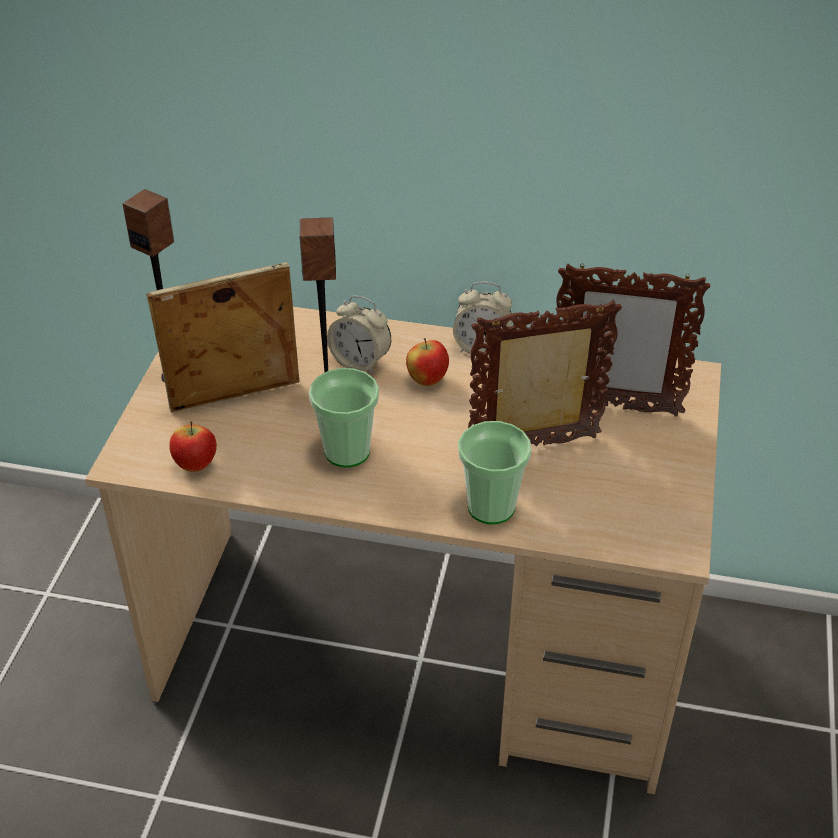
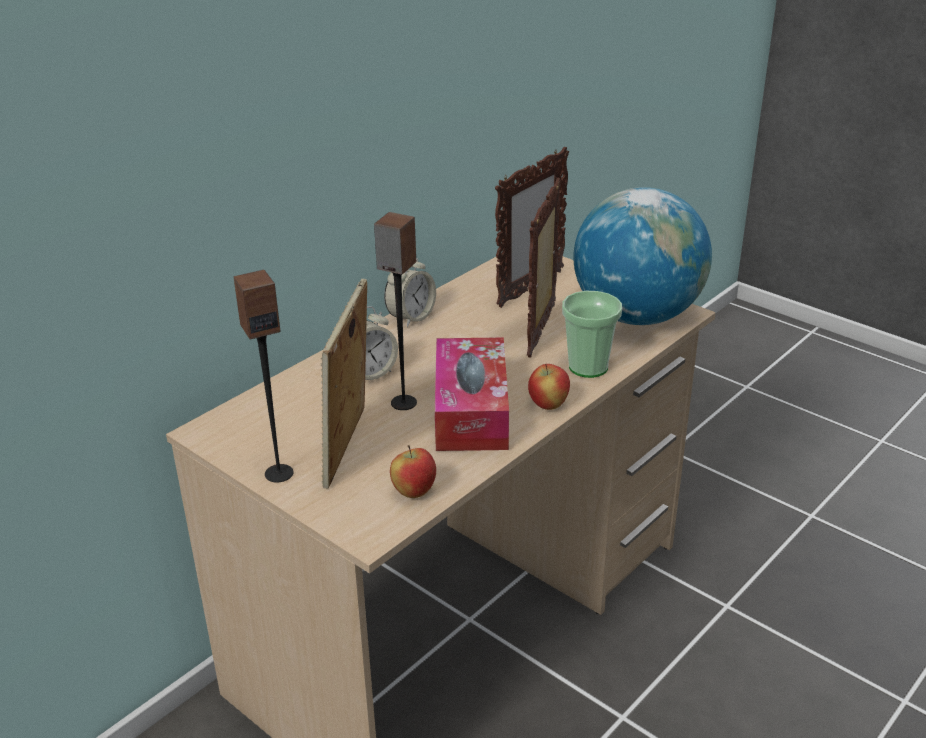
camera: 60 degrees left, 10 degrees down
(347, 451) = (471, 410): cup -> tissue box
(427, 380) = (424, 351): apple -> apple (548, 405)
(633, 510) = (636, 316): none -> globe

